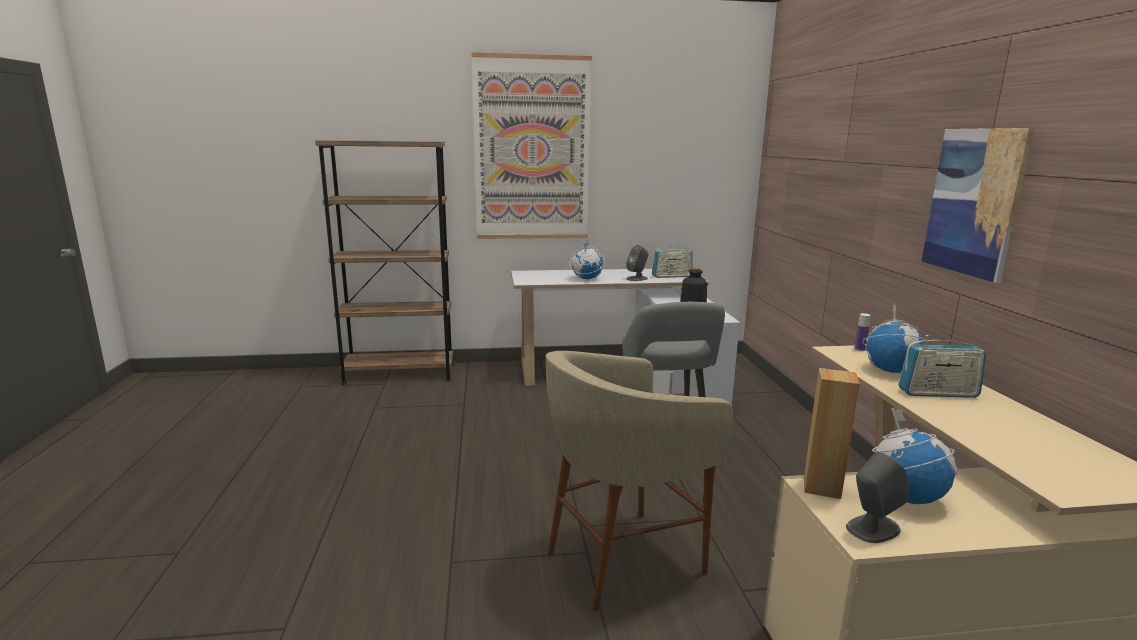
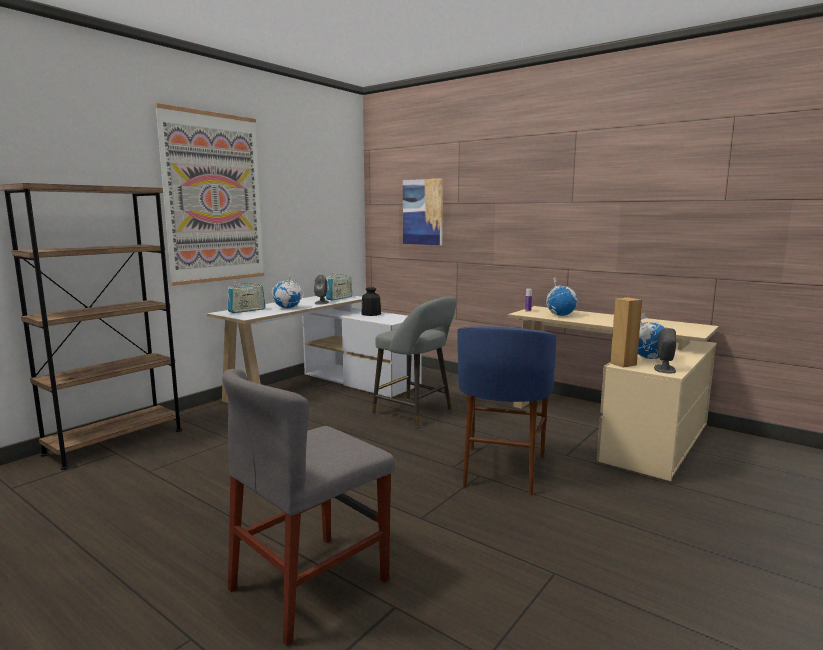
camera: 45 degrees left, 5 degrees down
(283, 564) = (310, 584): none -> grey chair
(622, 560) = (502, 470): beige stool -> blue stool
(938, 393) = (595, 318): radio -> radio (247, 310)
(974, 202) = (570, 218): picture -> picture (423, 212)

